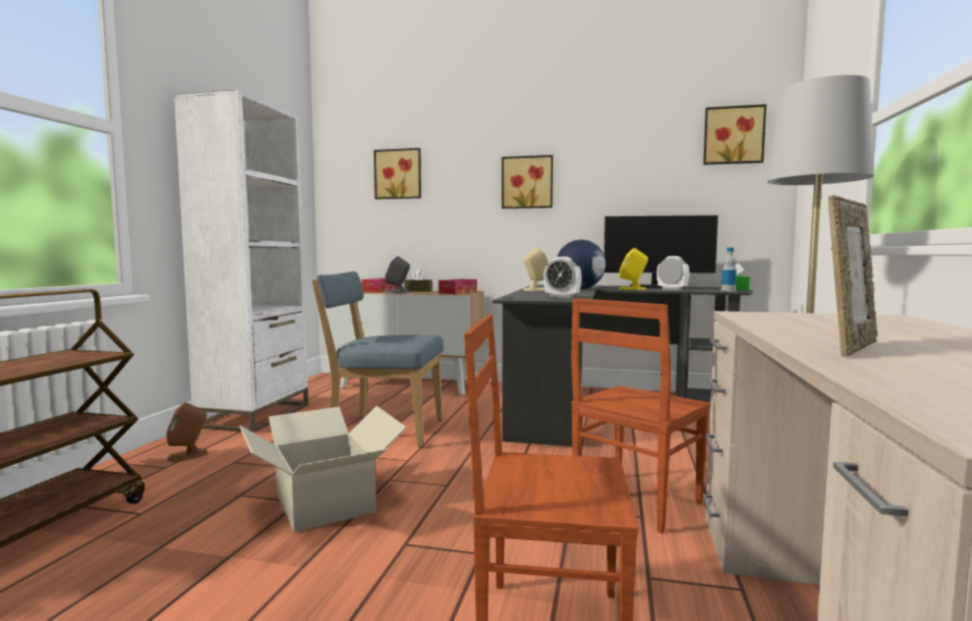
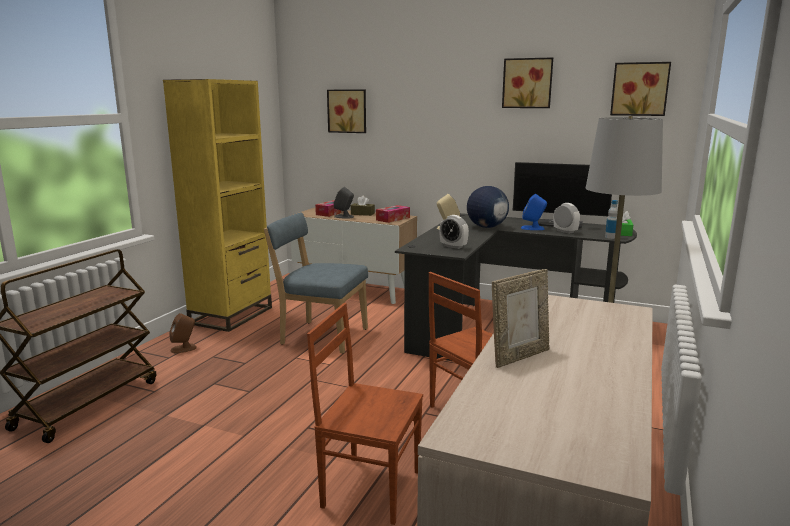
camera: 10 degrees right, 10 degrees up
(255, 415) = (231, 315): white bookcase -> yellow bookcase
(326, 503) = (266, 394): cardboard box -> none
(527, 182) = (455, 123): picture -> picture (527, 83)
(632, 289) = (533, 228): yellow speaker -> blue speaker

